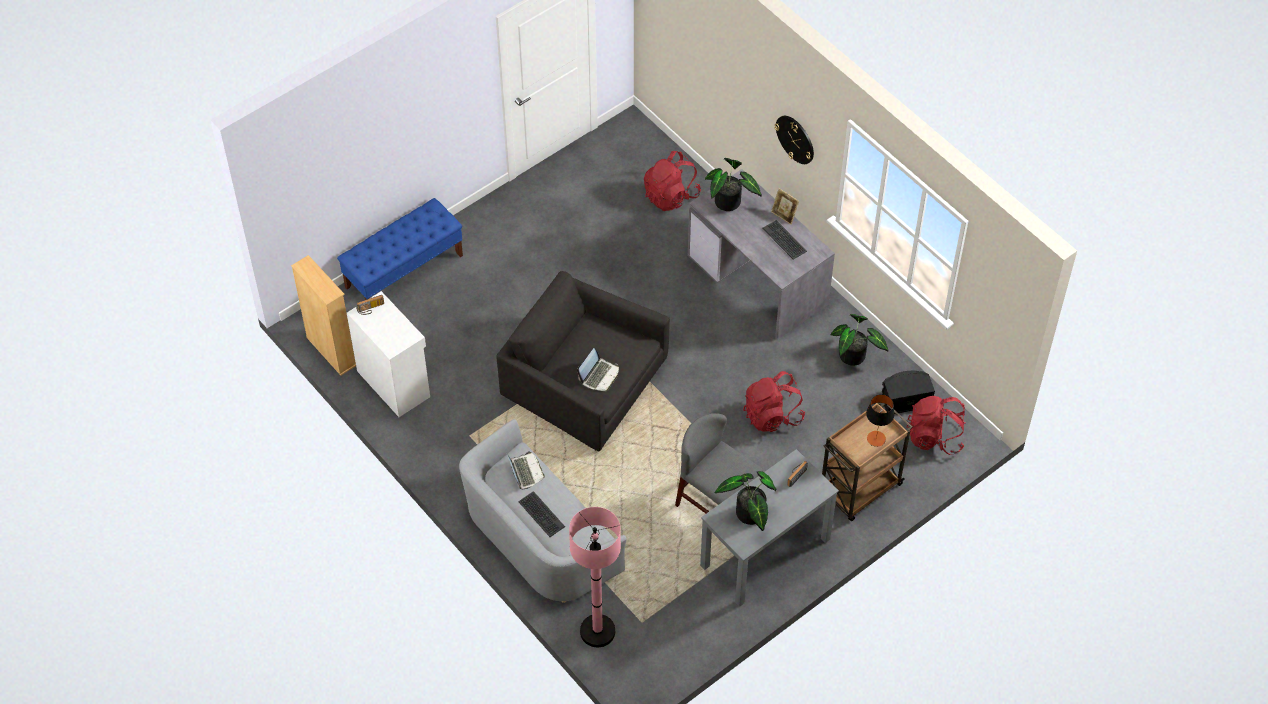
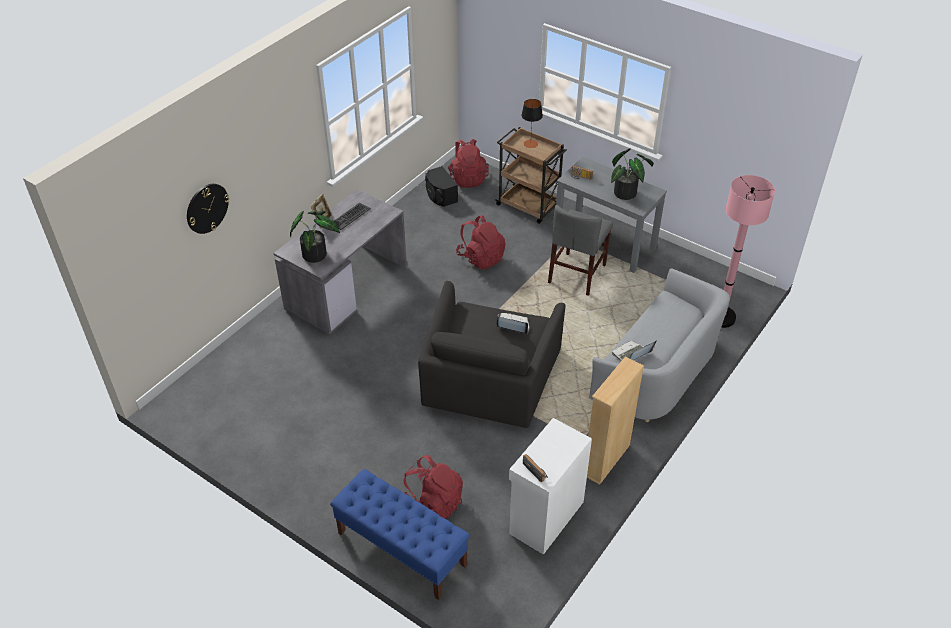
camera: 105 degrees left, 10 degrees down
(331, 351) = (527, 586): beige bookcase -> beige bookcase (606, 460)
(541, 514) = (667, 335): keyboard -> none
(671, 196) = (260, 358): red backpack -> red backpack (433, 502)
(795, 139) = (285, 163): wall clock -> wall clock (207, 208)
(854, 357) = (410, 224): potted plant -> none

